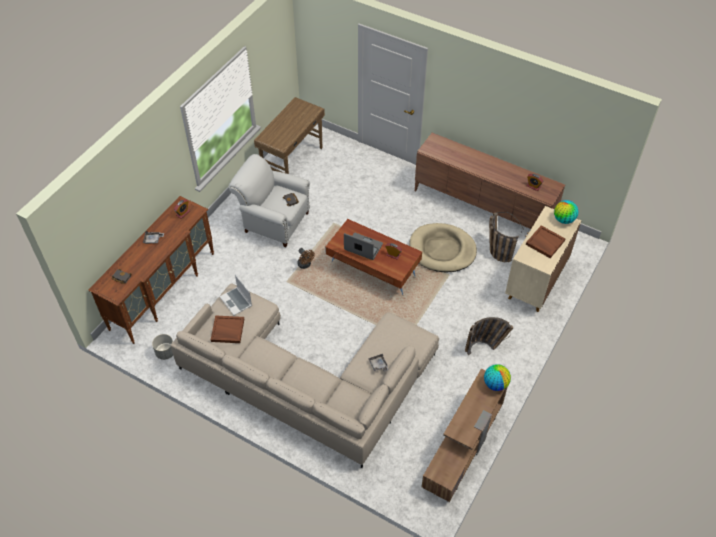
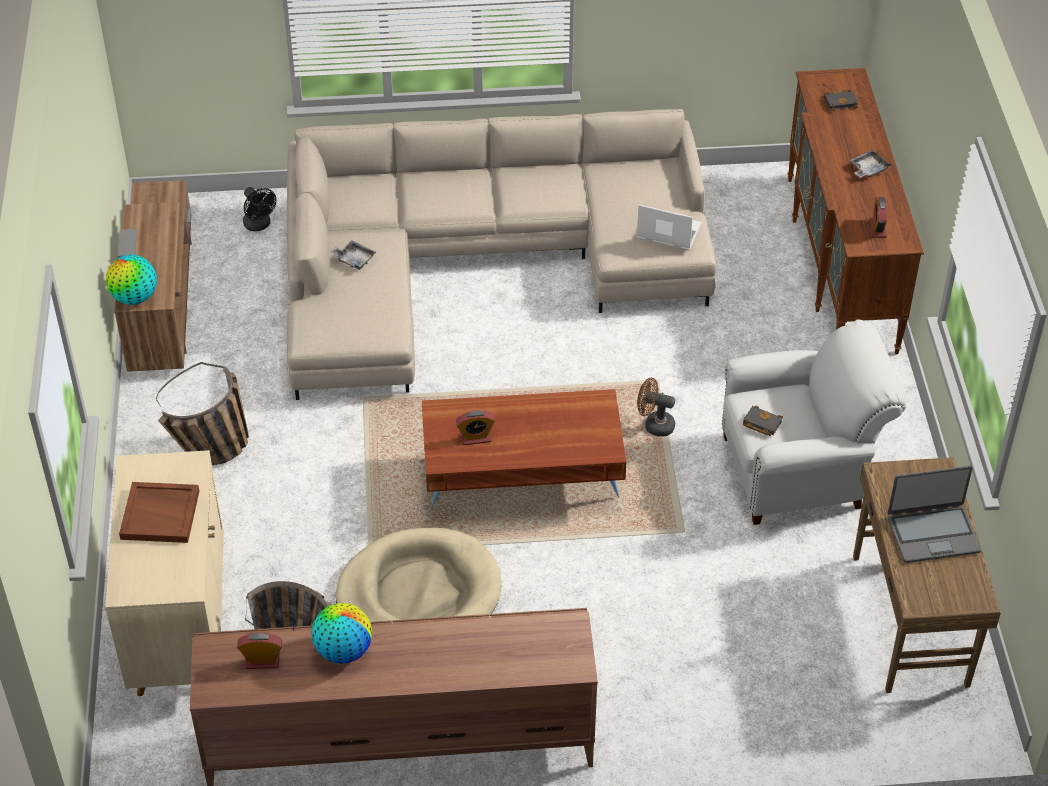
camera: 145 degrees right, 5 degrees down
(165, 352) = (728, 193): grey planter -> none
(227, 330) = (635, 191): brown tray -> none
(363, 247) = (544, 423): laptop -> laptop (932, 534)
(388, 466) = (259, 225): none -> black fan
(563, 220) = (144, 587): globe -> globe (343, 650)

